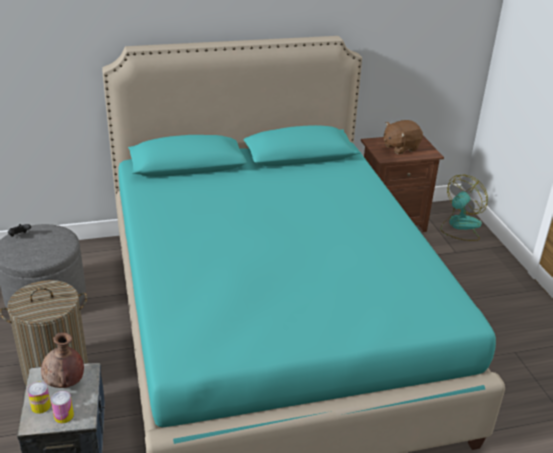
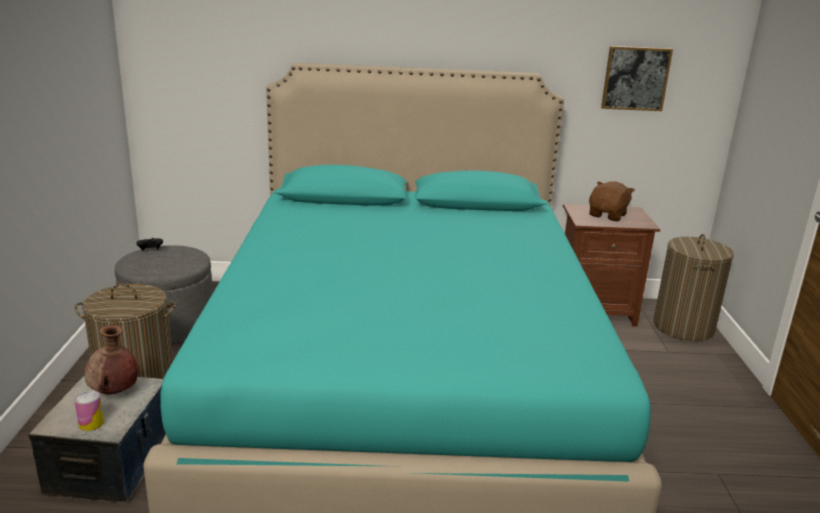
camera: 15 degrees right, 10 degrees down
(41, 406) = (73, 409): can -> none
(400, 147) = (608, 215): brown plush toy -> brown plush toy turned 135 degrees clockwise
(415, 31) = (635, 78): none -> picture
(460, 226) = (683, 327): fan -> laundry basket

